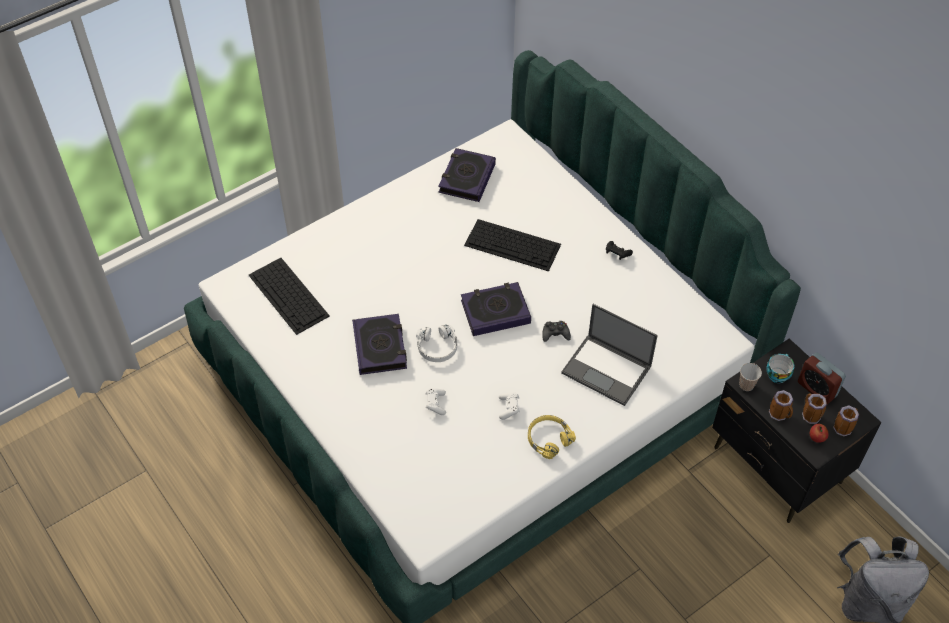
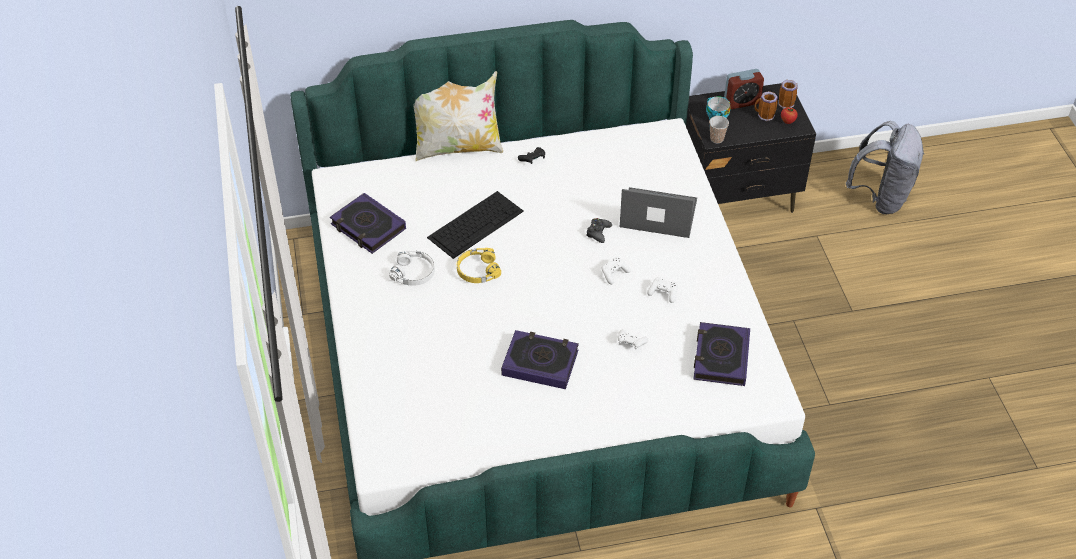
camera: 65 degrees left, 5 degrees down
(289, 296) = (429, 416): keyboard -> none
(437, 347) = (565, 320): white headphones -> white headphones (414, 273)
(495, 312) = (548, 264): book -> book (721, 357)
(511, 363) = (614, 274): none -> white game controller
(548, 438) = (709, 278): yellow headphones -> yellow headphones (477, 270)
(597, 197) = (457, 147): none -> pillow
(607, 370) = (657, 214): laptop -> laptop turned 135 degrees counterclockwise
(780, 414) = (755, 132): mug -> none

